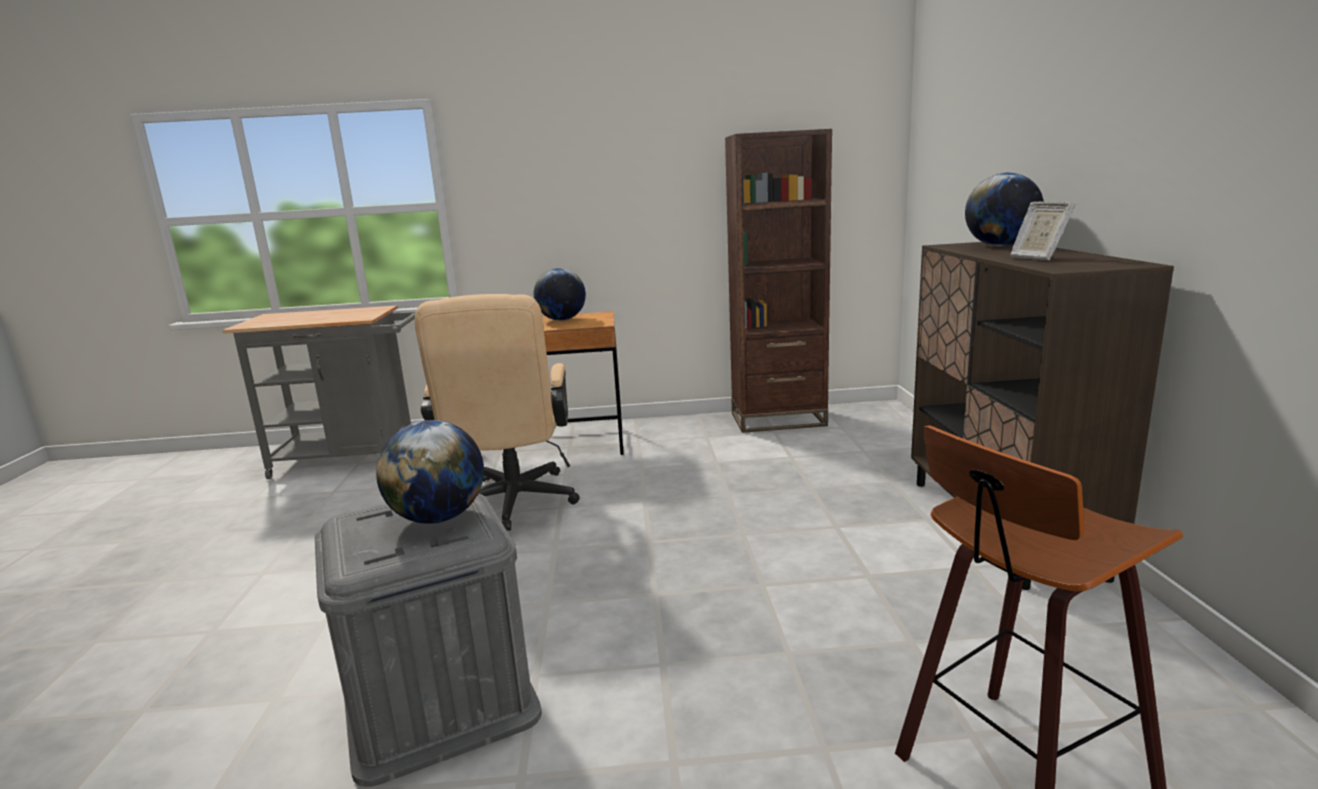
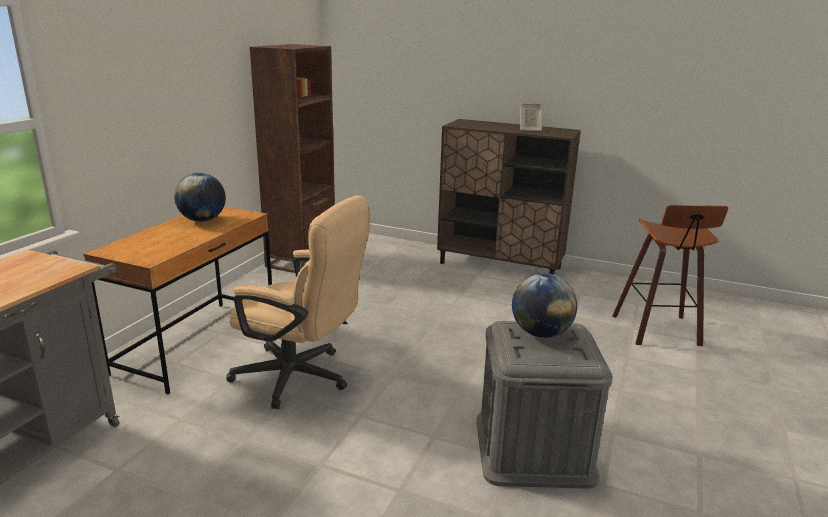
camera: 65 degrees left, 5 degrees up
(1000, 246) = (478, 123): globe -> none

